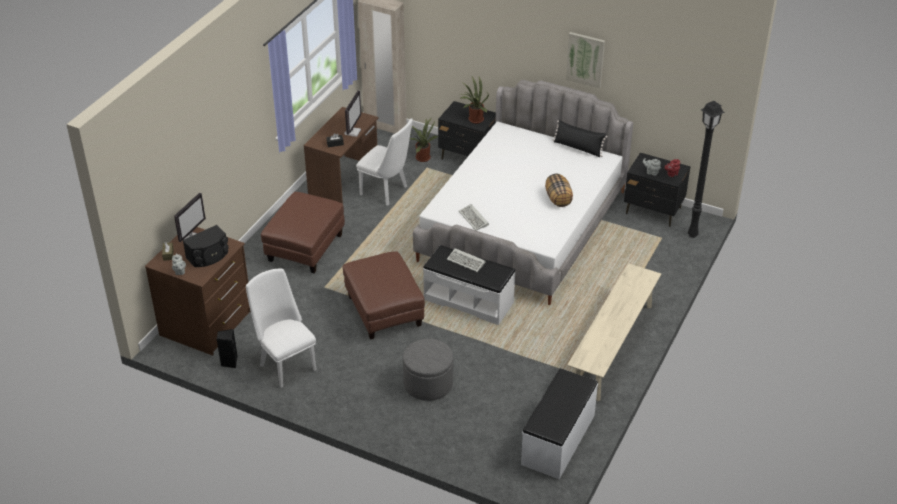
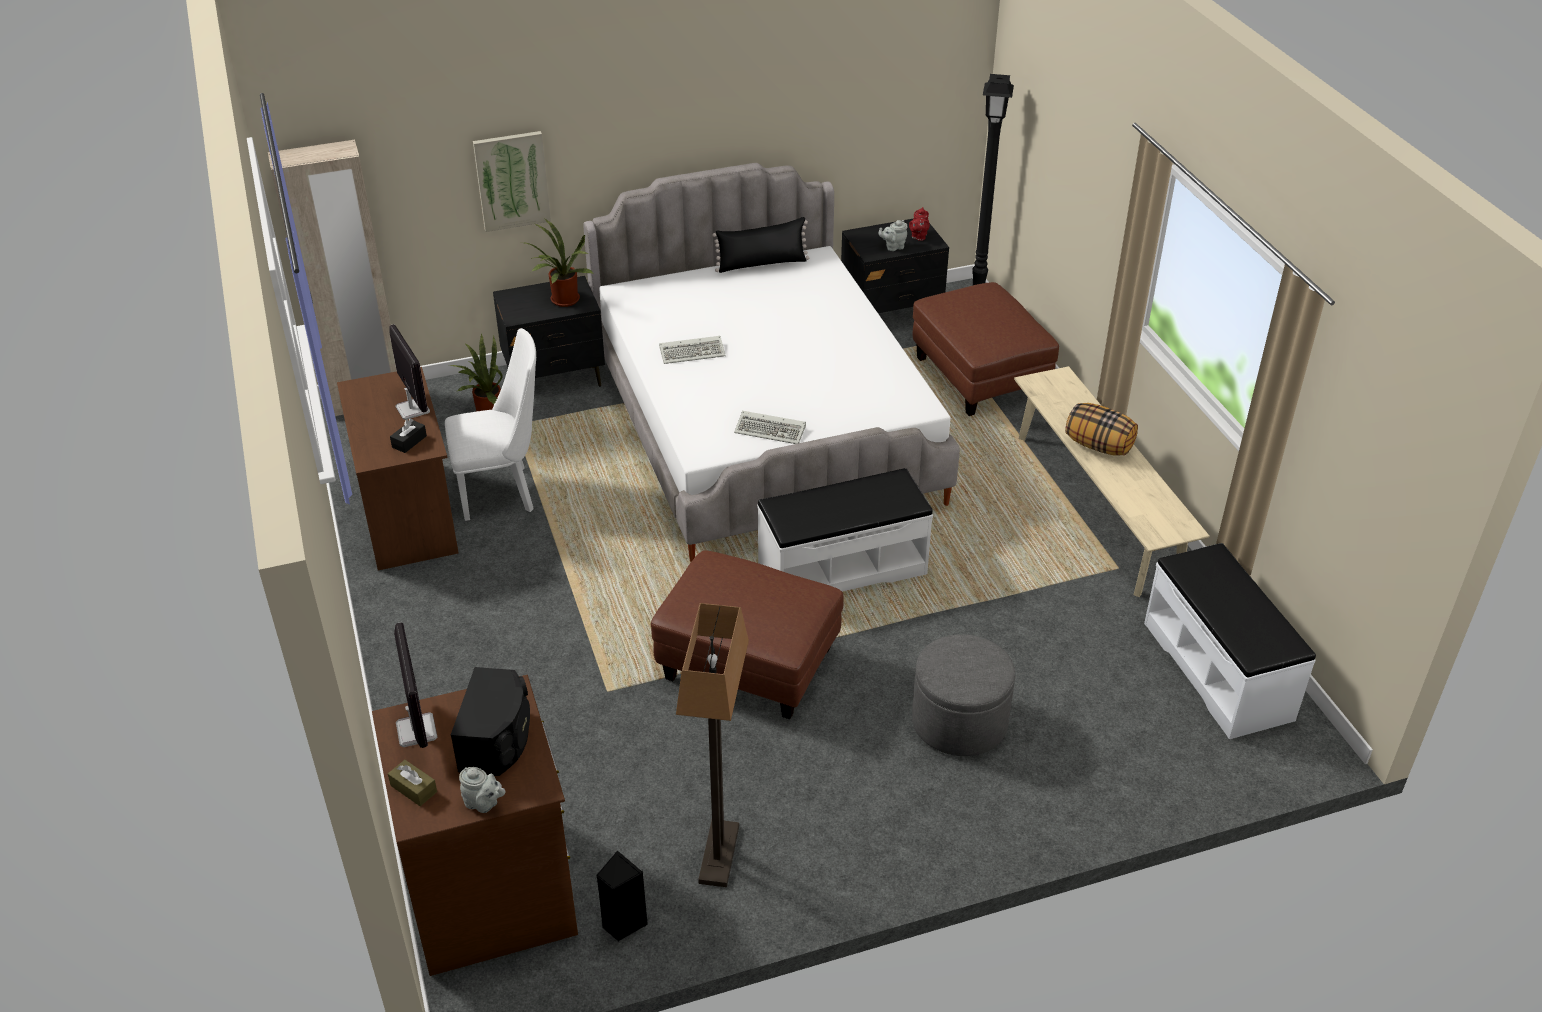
camera: 45 degrees left, 0 degrees up
(285, 364) = (718, 854): white chair -> floor lamp
(305, 248) = (491, 653): brown ottoman -> brown ottoman (980, 377)
(467, 261) = (832, 499): keyboard -> keyboard (693, 352)
(558, 199) = (838, 340): pillow -> pillow (1099, 446)
(585, 59) = (730, 106): picture -> picture (512, 180)

